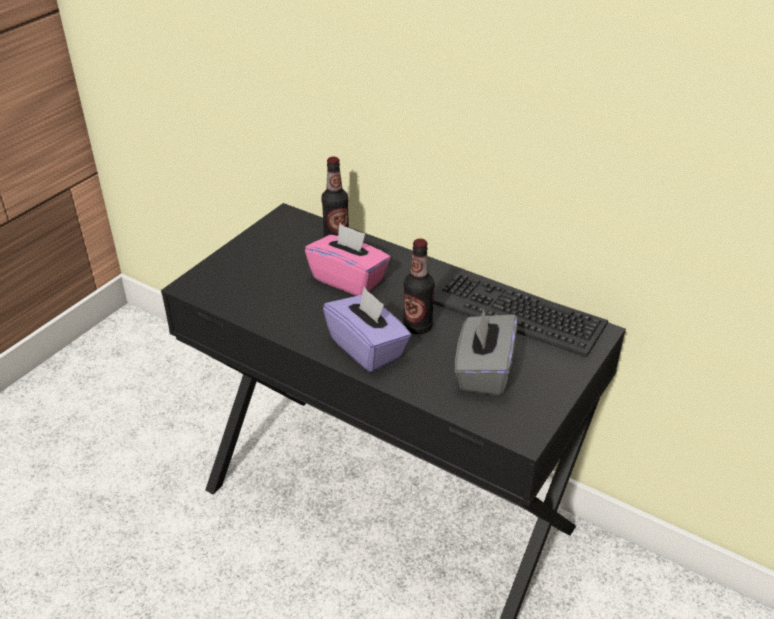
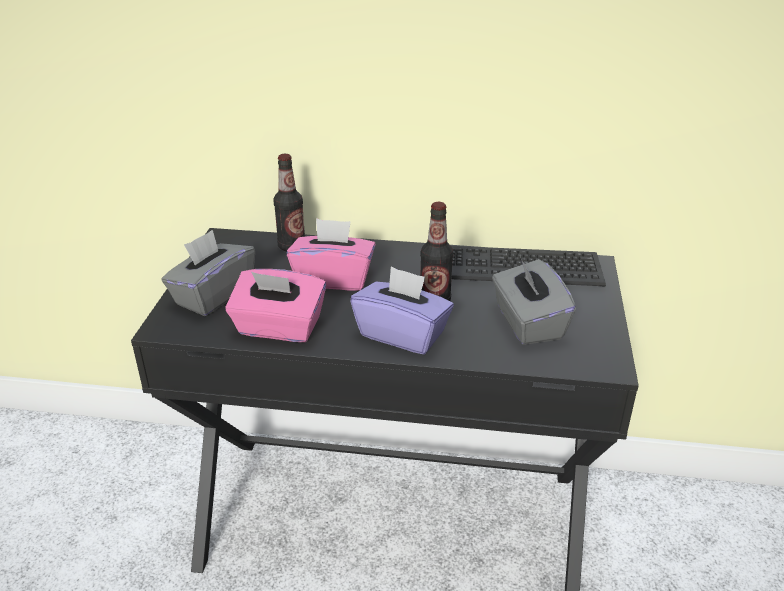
camera: 25 degrees left, 5 degrees down
(244, 268) = (213, 295): none -> grey tissue box
(274, 312) = (279, 328): none -> pink tissue box

